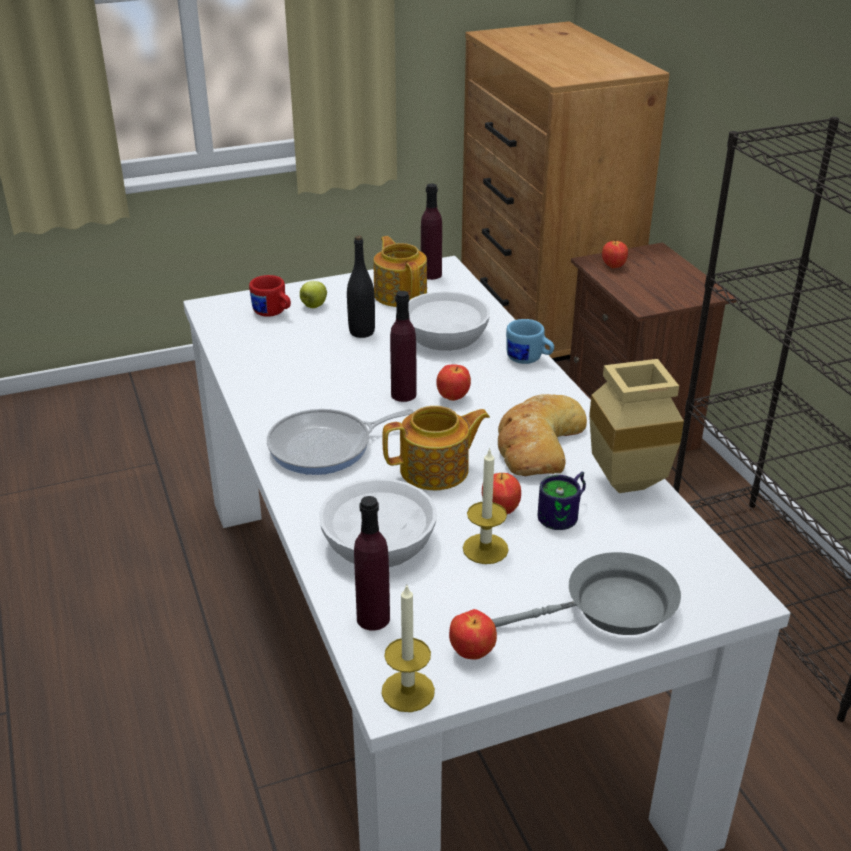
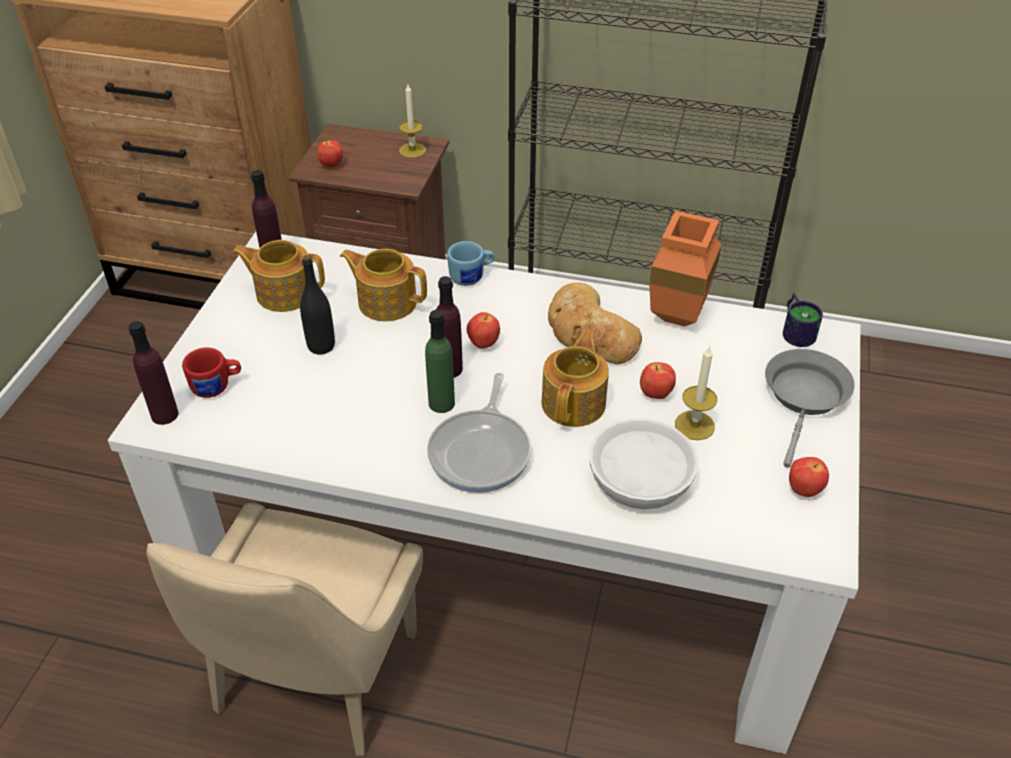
camera: 55 degrees left, 10 degrees up
(214, 597) = (313, 678): none -> beige chair
(313, 306) = (237, 354): apple -> none
(360, 407) = (441, 403): none -> green bottle
(373, 618) = (730, 526): purple bottle -> purple bottle (164, 414)
(408, 691) = (822, 544): candle -> candle (412, 150)
(446, 336) = (386, 301): white bowl -> teapot
(566, 514) = (688, 364): mug -> mug (797, 330)
(624, 486) = (678, 319): beige vase -> orange vase

